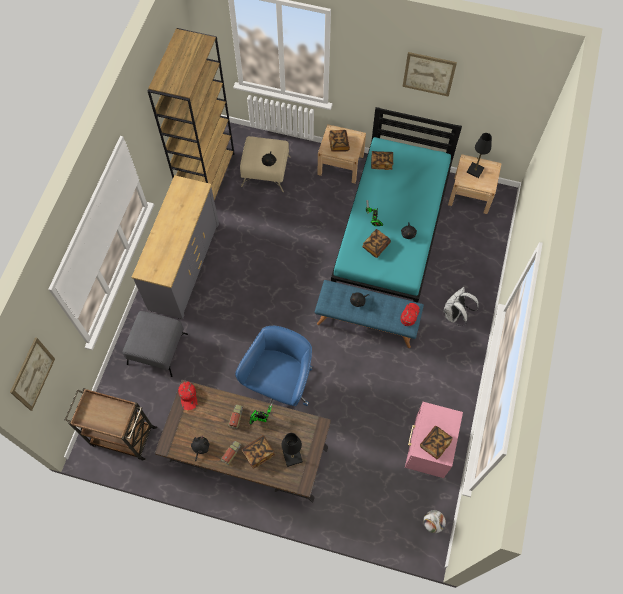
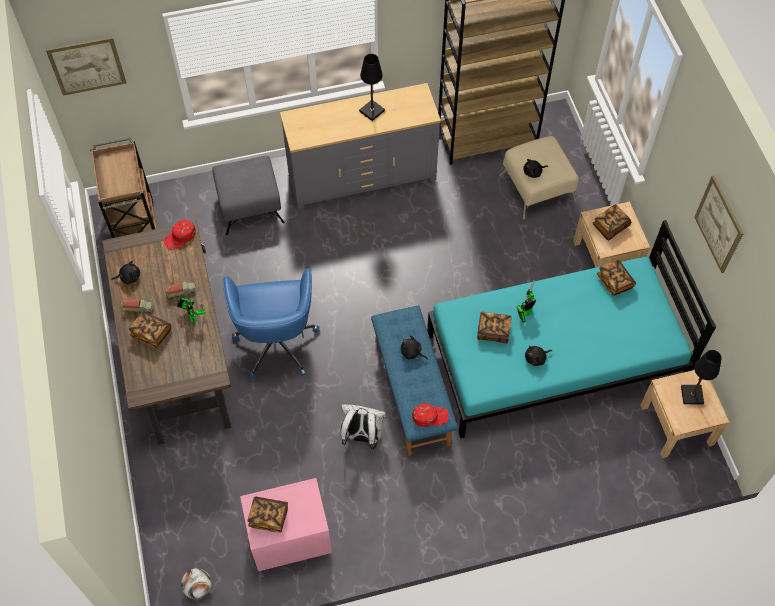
camera: 60 degrees right, 5 degrees down
(280, 385) = (276, 341): blue office chair -> blue office chair turned 90 degrees clockwise
(292, 456) = (165, 367): black table lamp -> black table lamp (372, 111)
(454, 315) = (486, 486): white backpack -> white backpack (362, 436)

